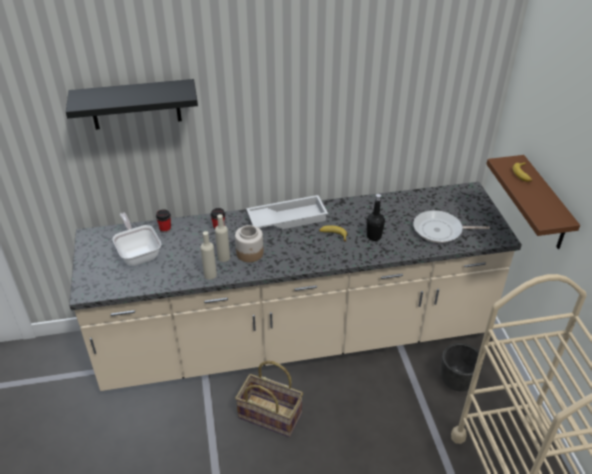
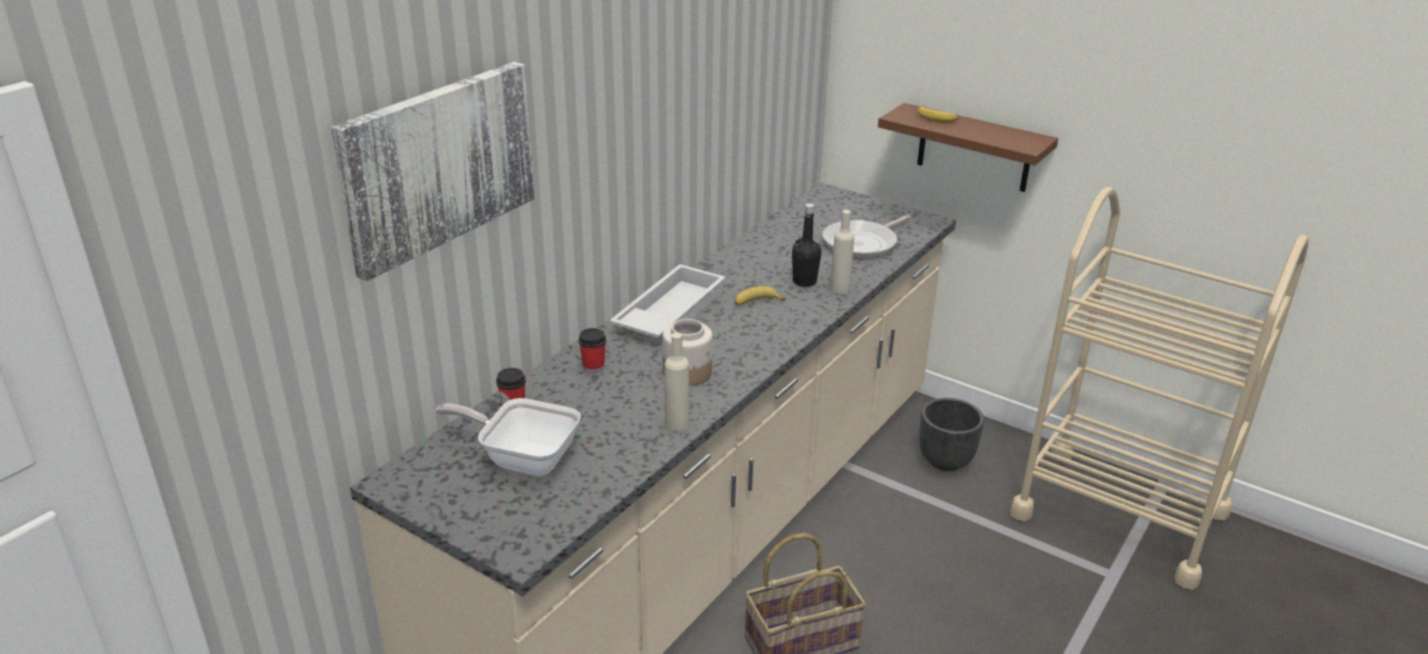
camera: 45 degrees left, 10 degrees down
(135, 104) = (438, 164): black shelf -> picture
(223, 257) = (660, 395): beige bottle -> beige bottle (839, 288)

